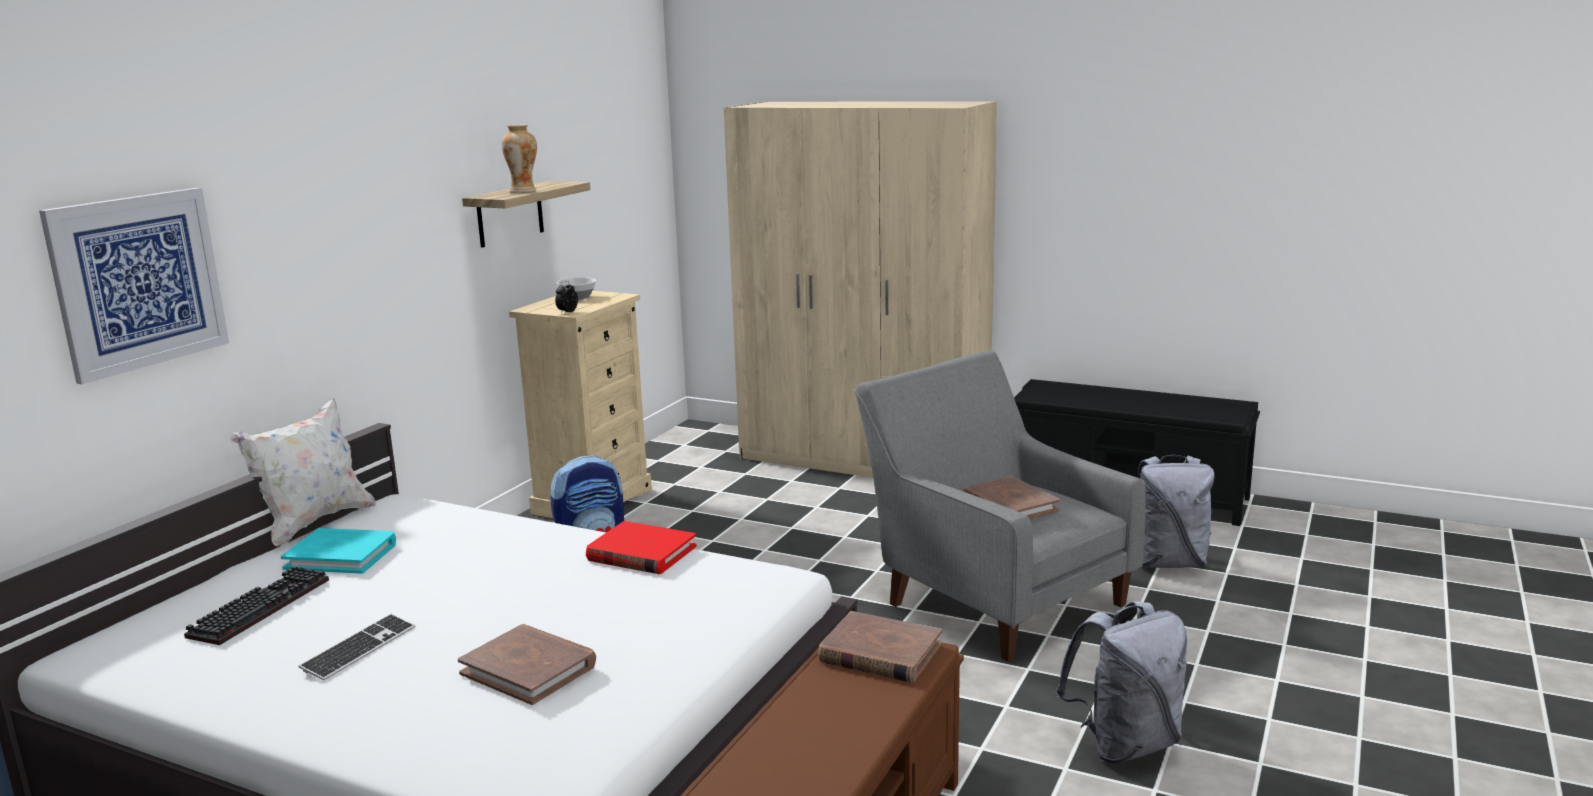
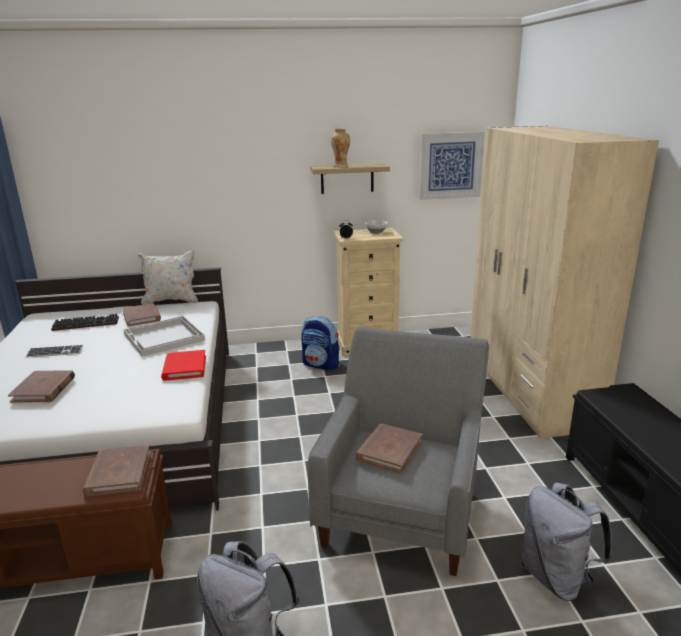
camera: 55 degrees right, 5 degrees up
(138, 281) = (114, 181): picture -> picture (450, 165)
(341, 555) = (142, 317): turquoise book -> brown book
(486, 551) = (163, 338): none -> white tray

